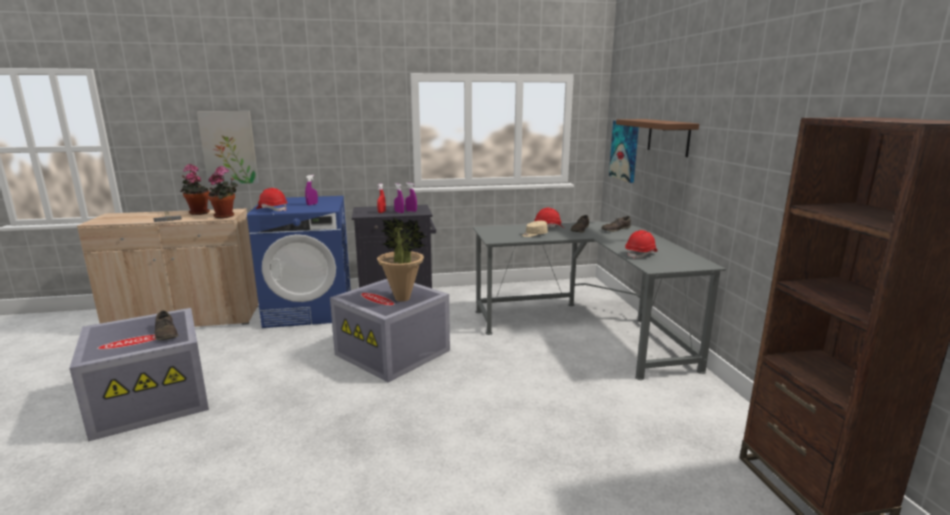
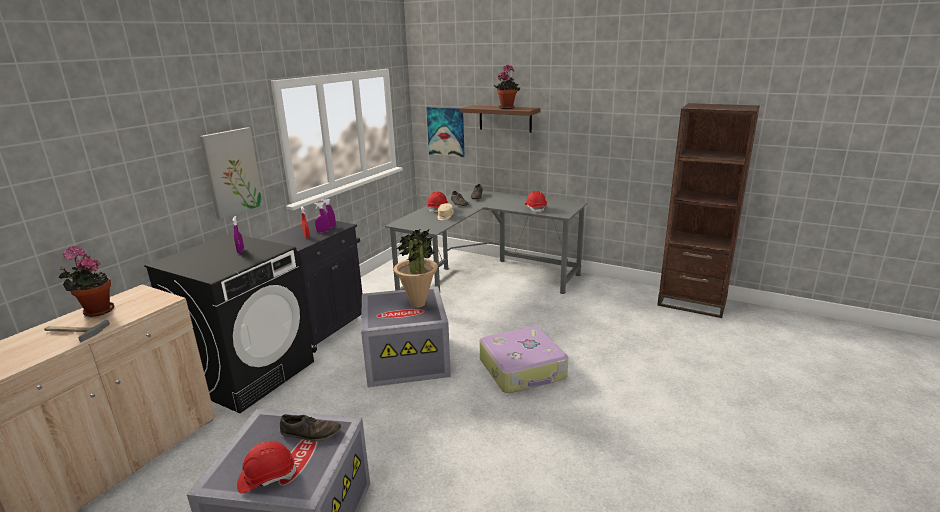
camera: 50 degrees left, 5 degrees up
(226, 216) = (158, 299): potted plant -> potted plant (507, 107)
(229, 147) = (83, 210): picture -> picture (232, 172)
(272, 209) = (220, 270): red hard hat -> red hard hat (267, 477)
(310, 310) = (249, 373): blue washing machine -> black washing machine
(444, 415) = (523, 369): none -> suitcase

